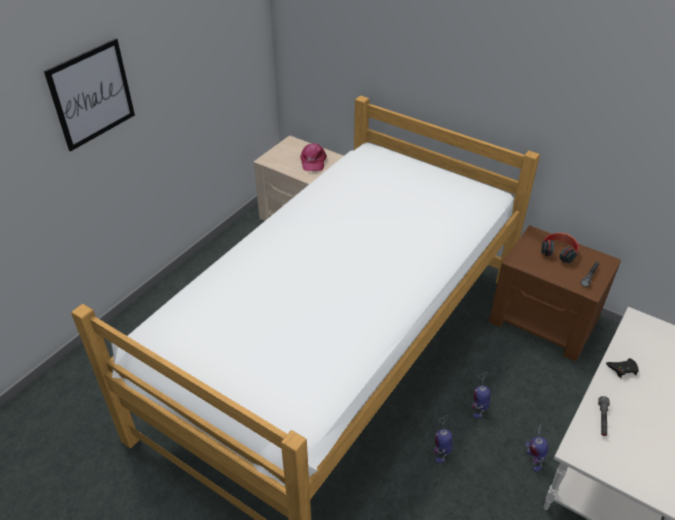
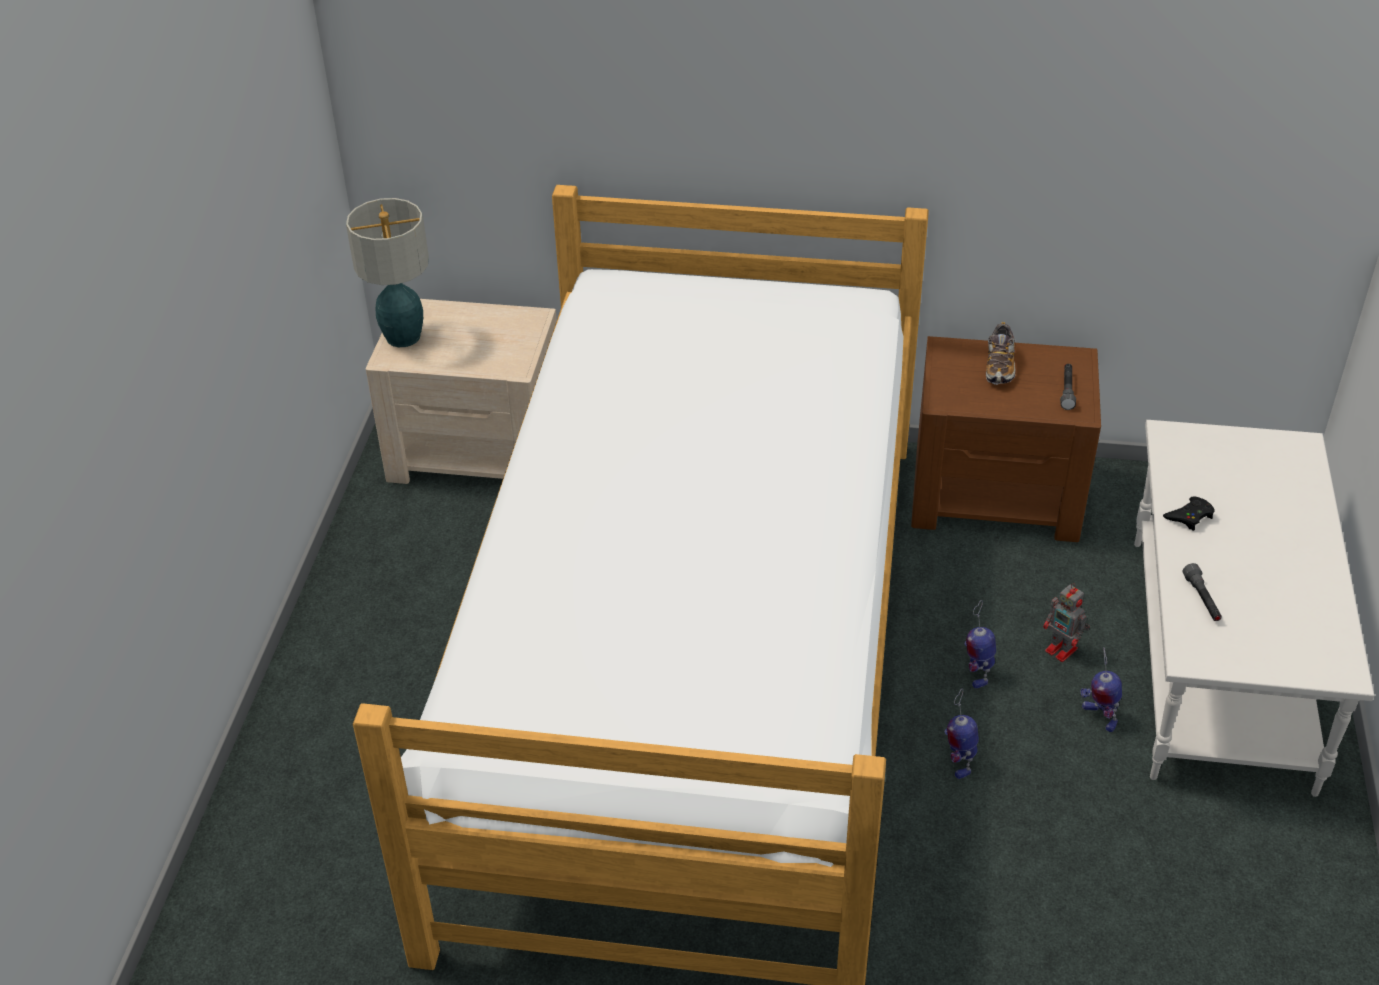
camera: 25 degrees left, 0 degrees up
(92, 94) = (151, 324): picture -> none
(278, 152) = (402, 336): none -> table lamp
(313, 161) = (481, 335): pink cap -> none
(533, 416) = (1062, 650): none -> toy robot
(559, 252) = (999, 366): headphones -> shoe

